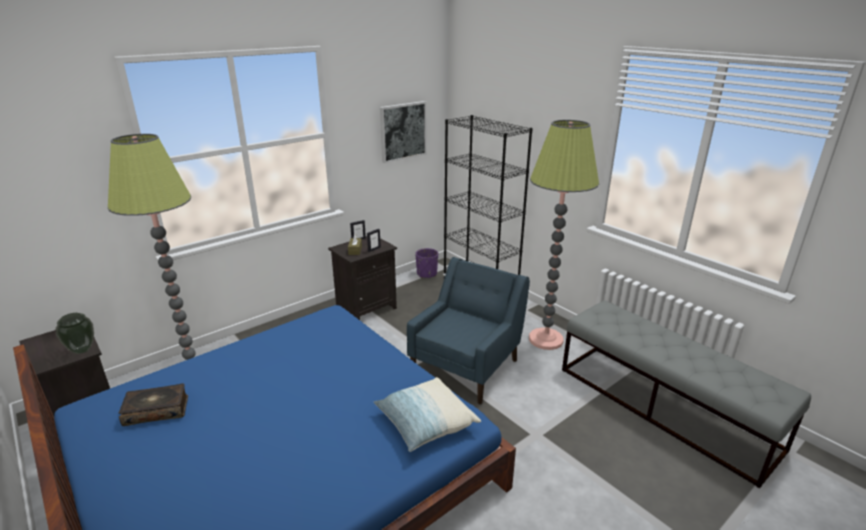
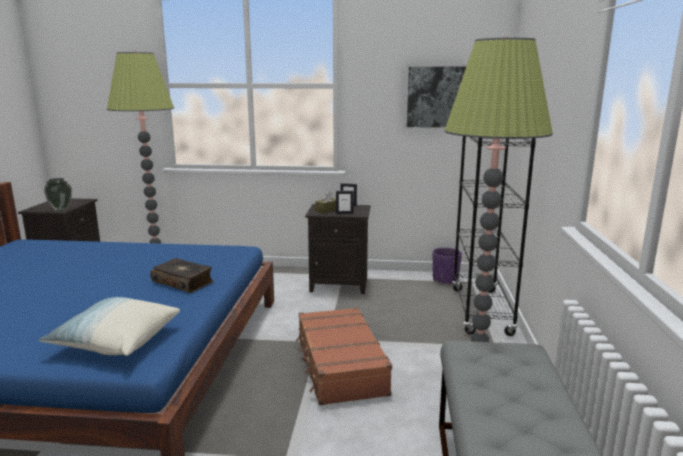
camera: 45 degrees right, 10 degrees down
(156, 410) = (36, 257): book -> book (183, 282)
(467, 366) = (339, 366): blue armchair -> brown suitcase

